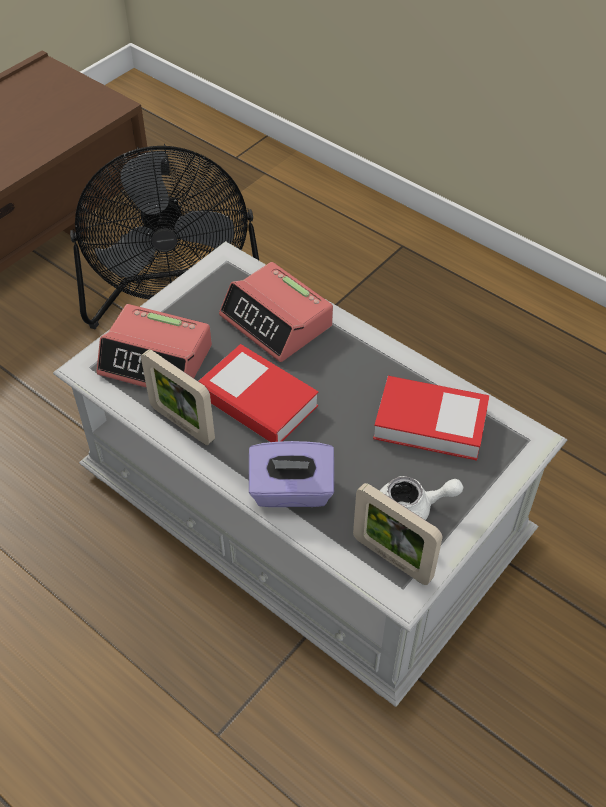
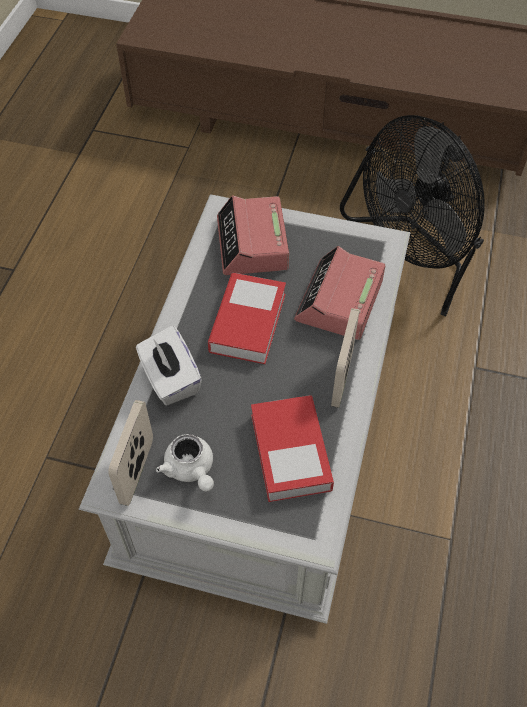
camera: 65 degrees right, 5 degrees up
(182, 424) = (200, 286): picture frame -> picture frame (342, 378)
(291, 491) = (170, 379): purple tissue box -> white tissue box

